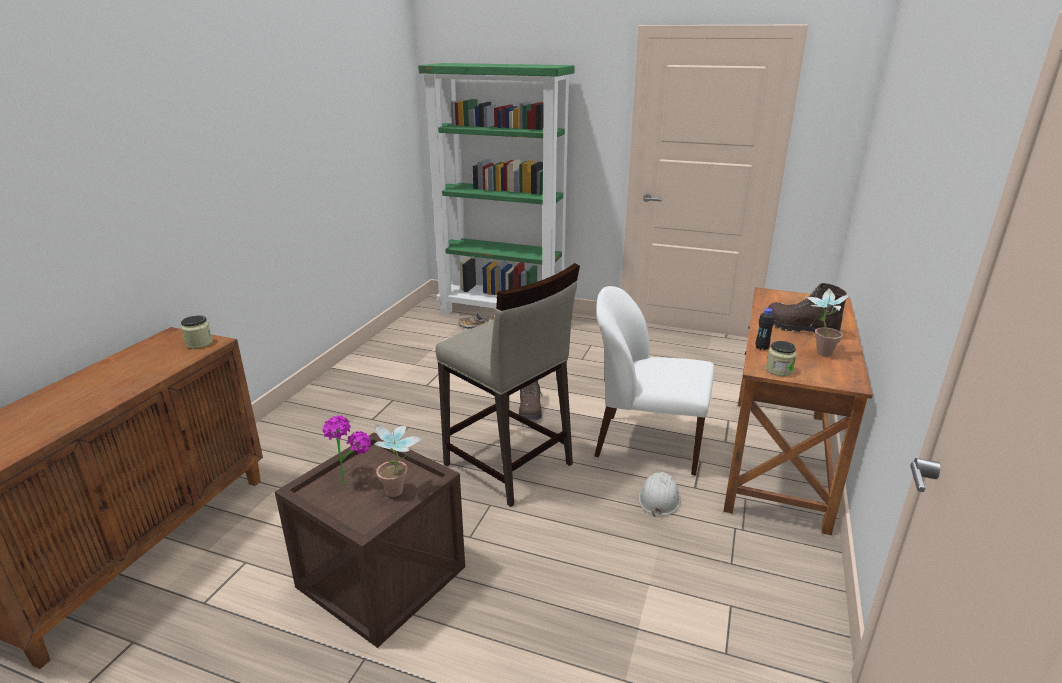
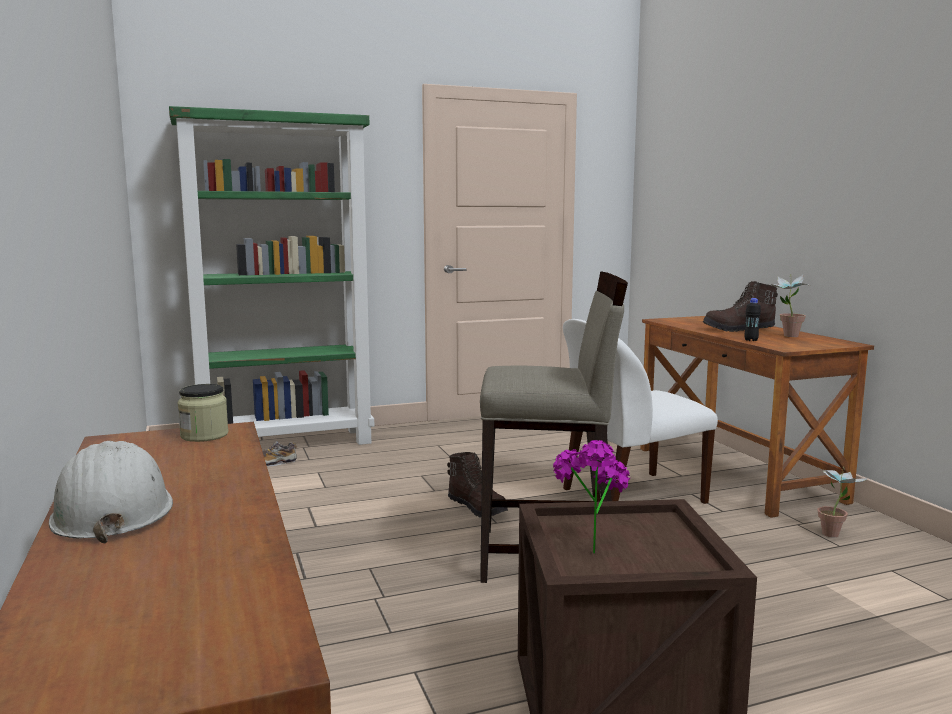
camera: 40 degrees left, 15 degrees down
(399, 493) = (666, 536): potted plant -> potted plant (835, 534)
(659, 498) = (714, 528): white hard hat -> white hard hat (112, 511)
(779, 370) = (796, 346): jar -> none

